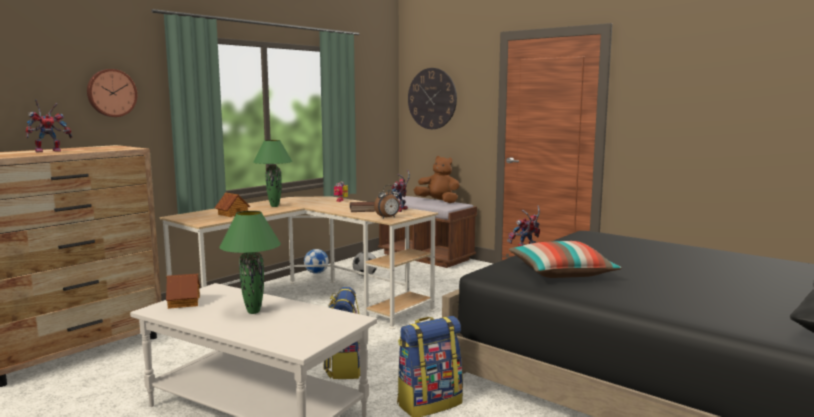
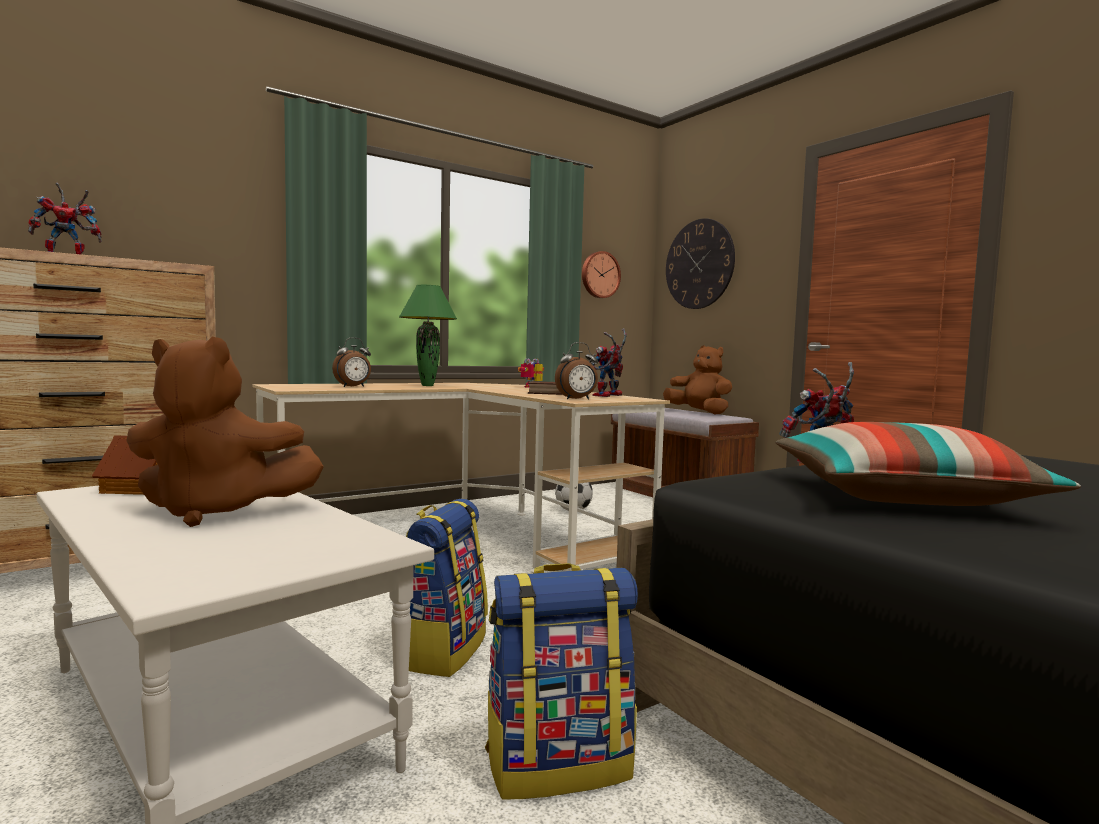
camera: 15 degrees right, 5 degrees down
(111, 93) = (201, 202): wall clock -> wall clock (599, 275)
(232, 214) = (353, 386): toy house -> alarm clock
(253, 312) = (218, 512): green table lamp -> brown plush toy
(316, 273) = (507, 501): football -> none

